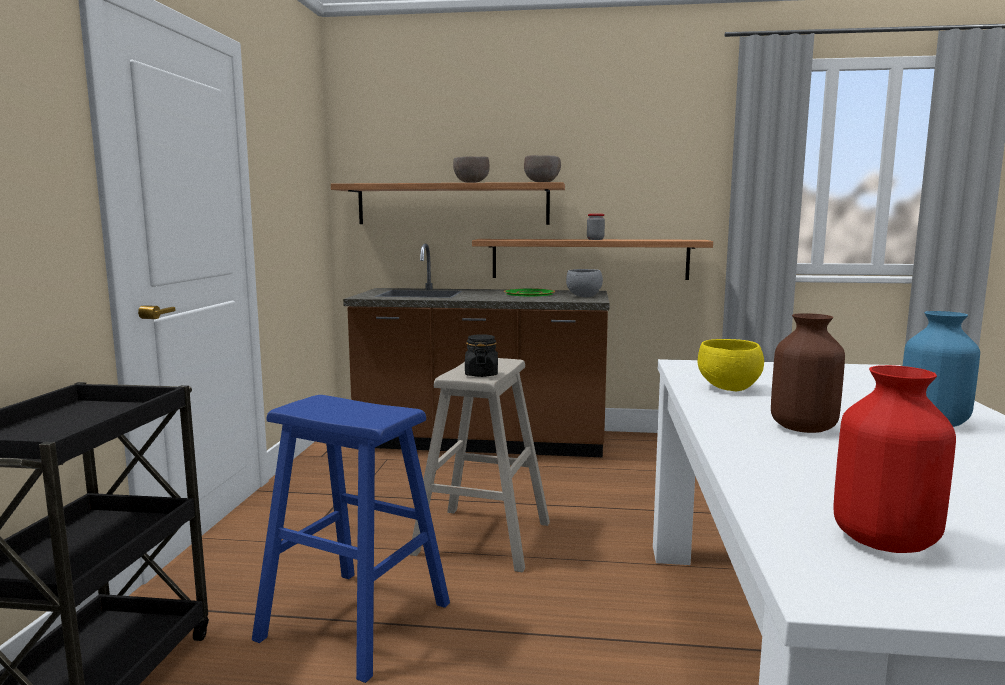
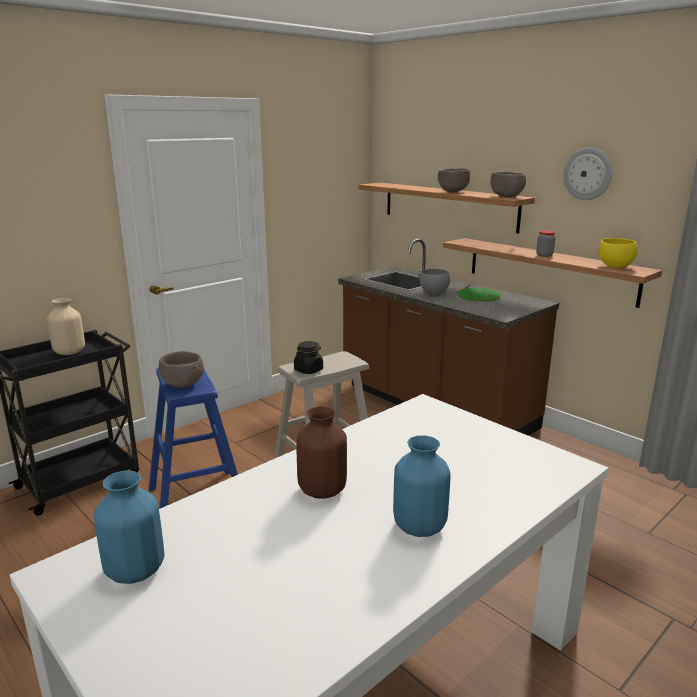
camera: 40 degrees right, 10 degrees up
(77, 417) = (70, 352): none -> beige vase
(362, 415) = (183, 385): none -> brown bowl
(584, 296) = (510, 309): grey bowl -> grey bowl (433, 293)
(621, 155) = (588, 174): none -> wall clock
(730, 388) = (382, 440): yellow bowl -> yellow bowl (615, 267)
(885, 540) = (136, 571): red vase -> blue vase

